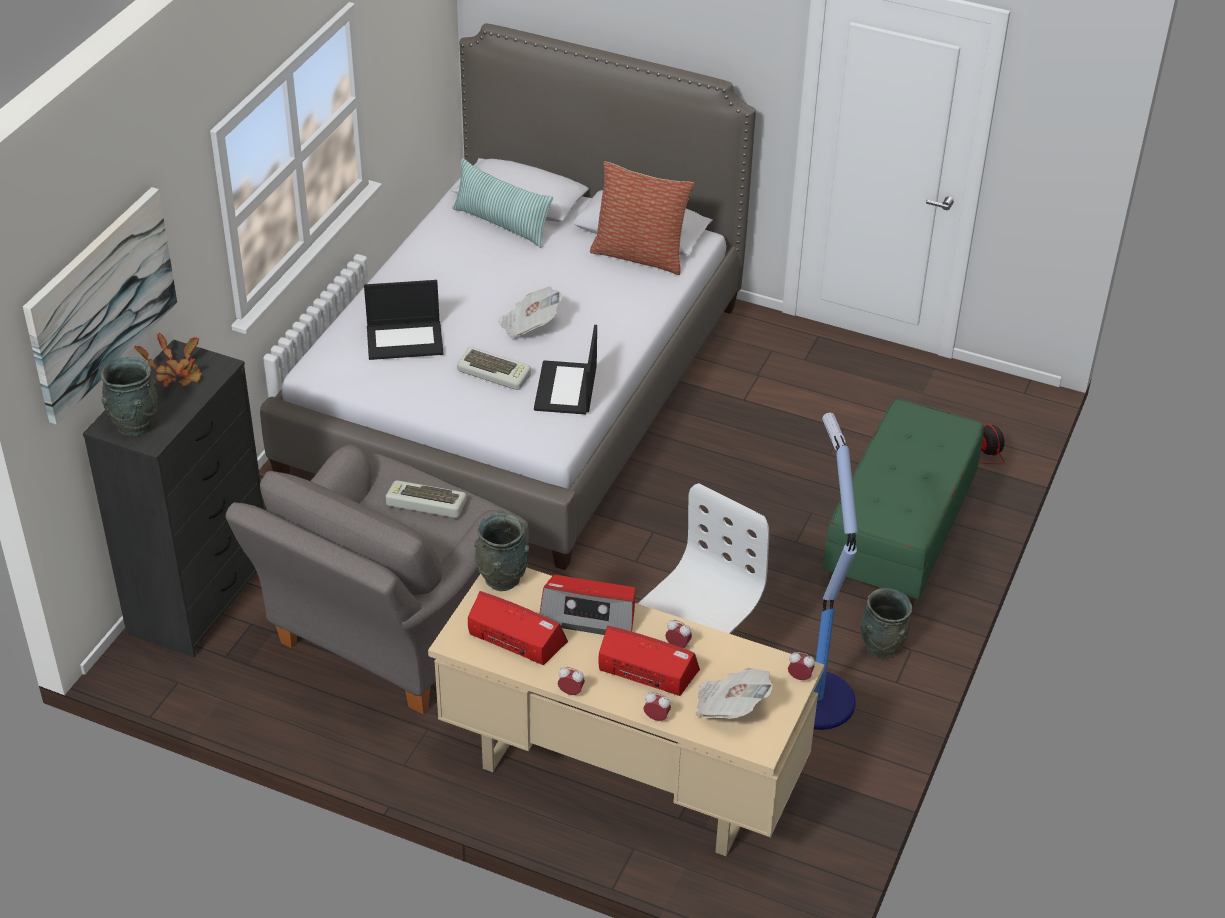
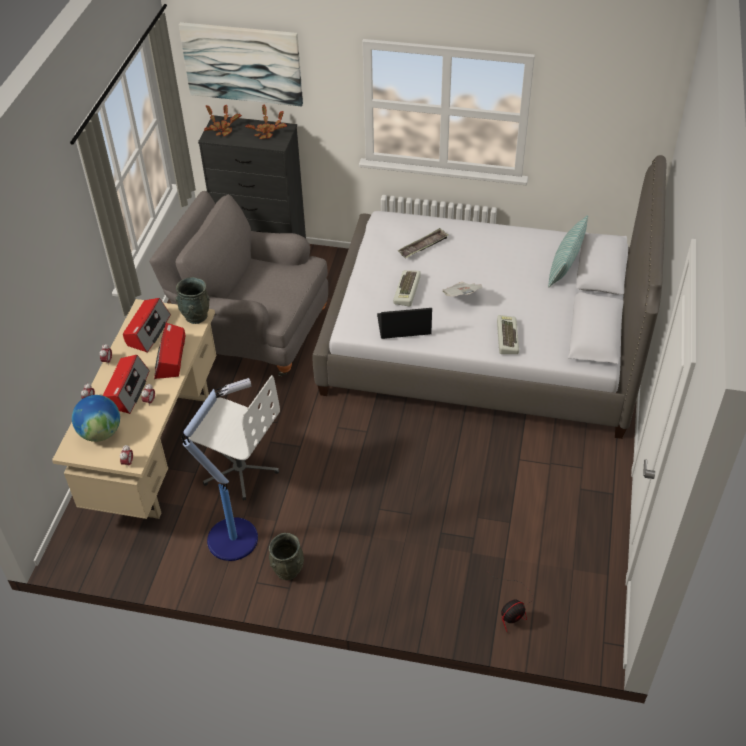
camera: 80 degrees right, 5 degrees up
(135, 425) = (221, 129): grey vase -> potted plant
(405, 340) = (423, 246): laptop -> tray
(425, 504) = (279, 286): keyboard -> keyboard (506, 337)
(640, 255) = (565, 336): pillow -> none
(730, 707) = (101, 432): newspaper -> globe
(899, 541) = (397, 570): green bench -> none

